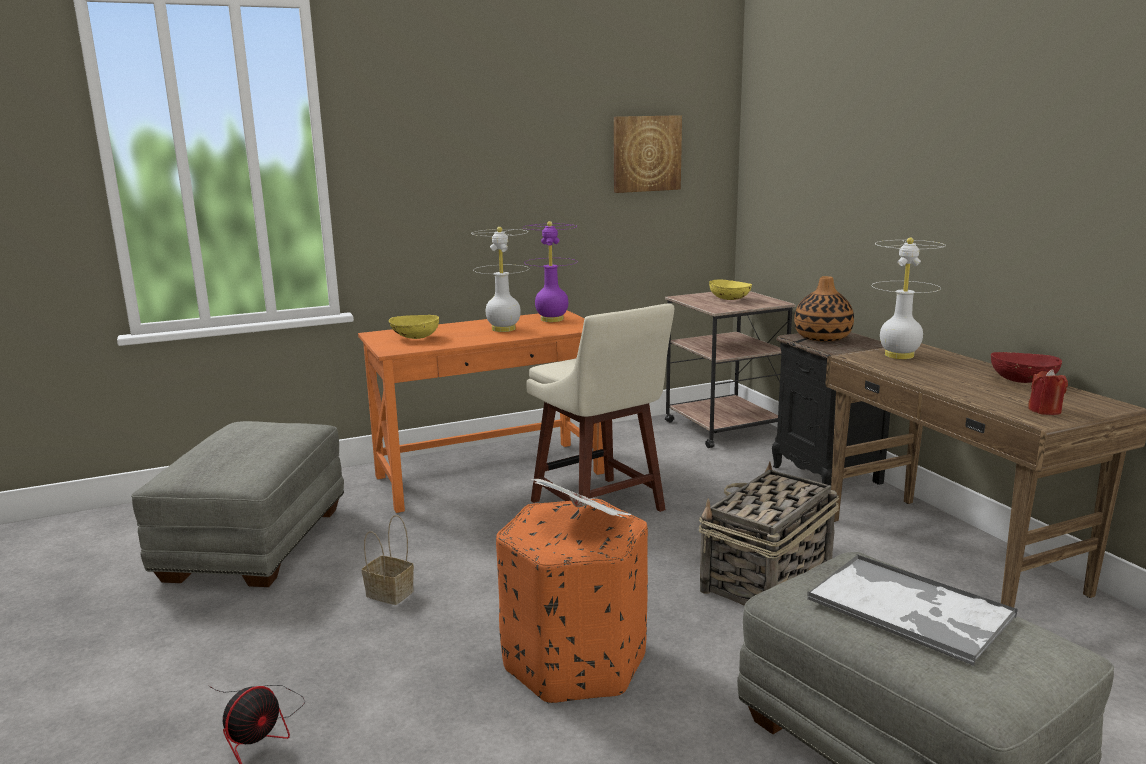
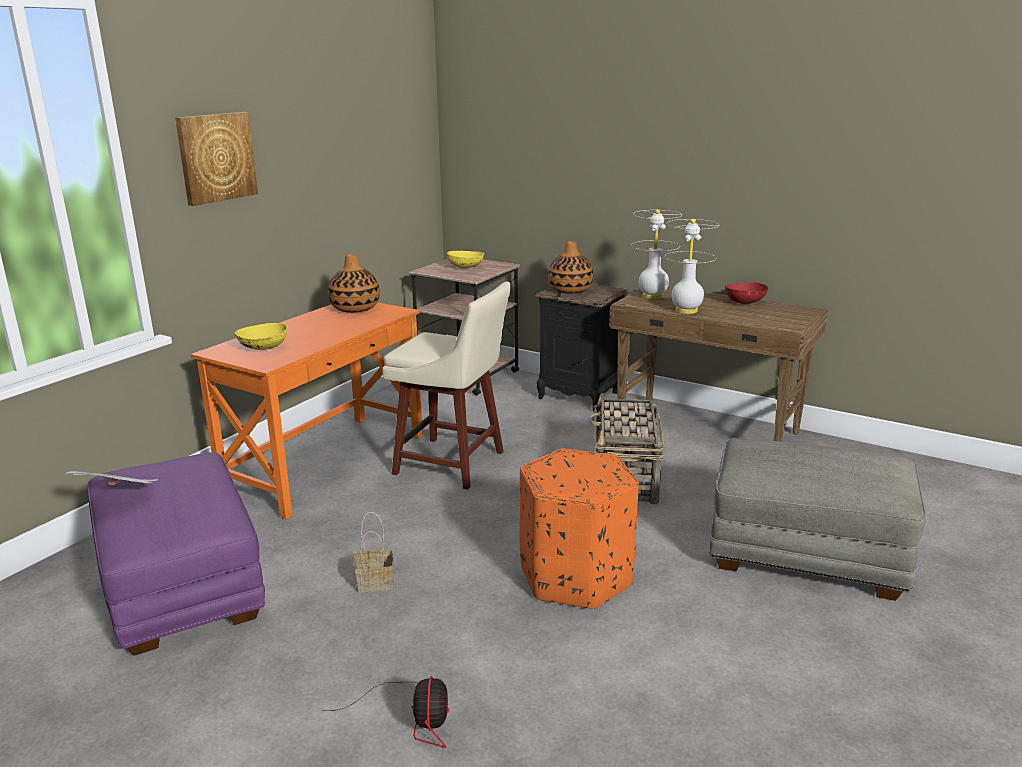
camera: 35 degrees left, 5 degrees up
(254, 543) = (181, 589): grey ottoman -> purple ottoman
(504, 329) = (330, 325): white table lamp -> white table lamp (686, 310)
(552, 319) = (355, 308): purple table lamp -> vase
(583, 523) = (582, 467): newspaper -> newspaper (119, 496)
(646, 153) = (380, 144): picture -> picture (216, 157)
(910, 609) = (813, 461): tray -> none
(1044, 410) = (784, 320): red candle -> none

